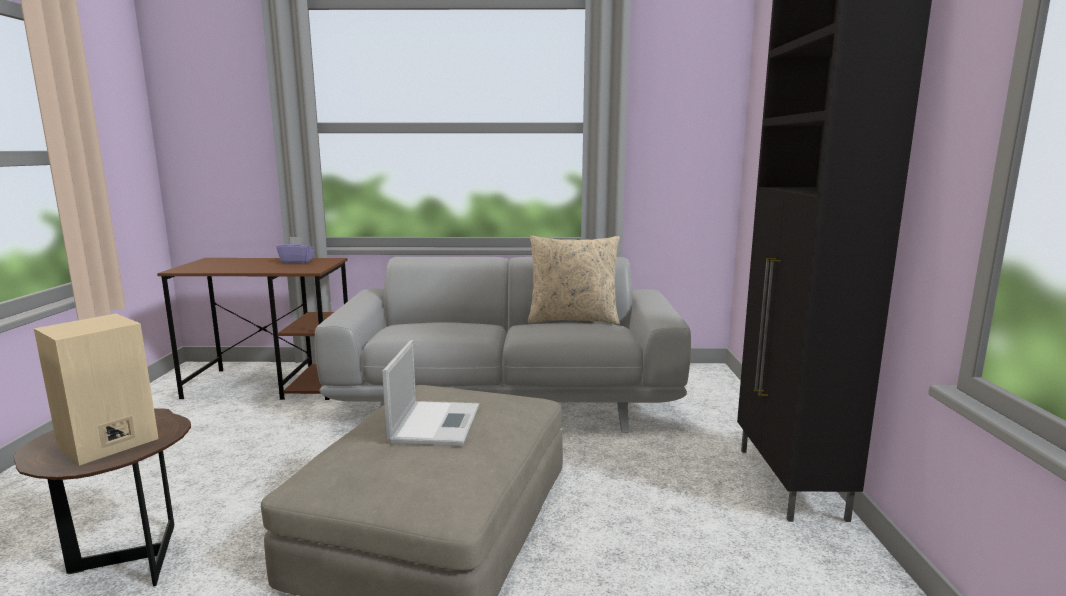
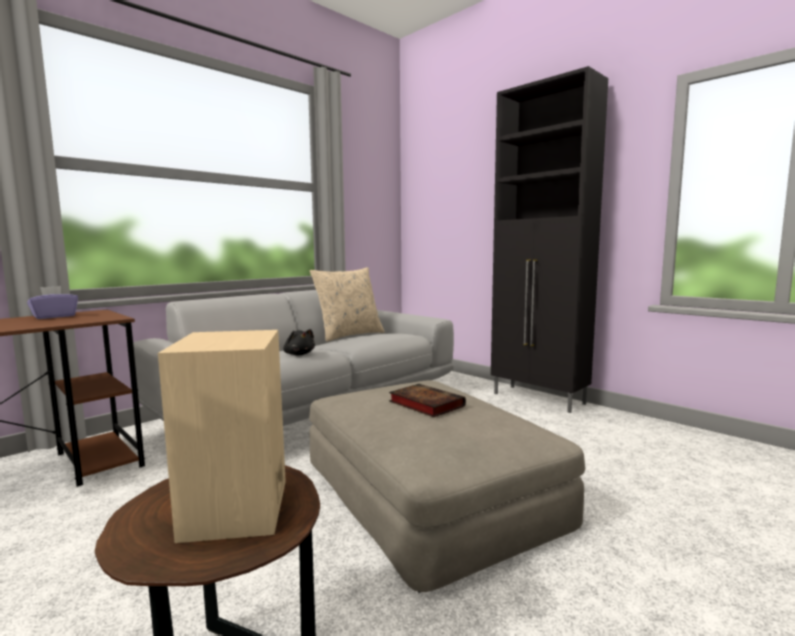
camera: 45 degrees left, 5 degrees down
(435, 423) = (424, 404): laptop -> book
(449, 333) = (299, 354): none -> black plush toy

